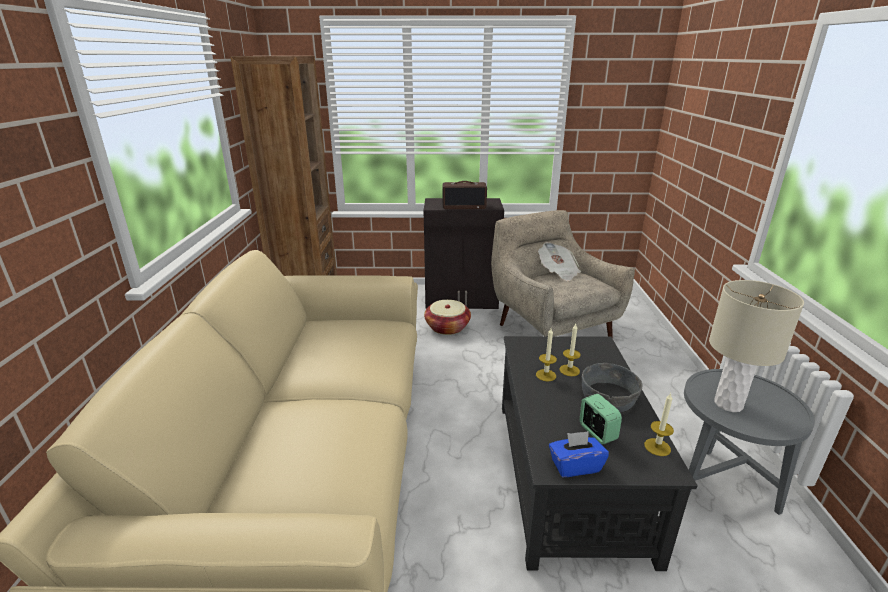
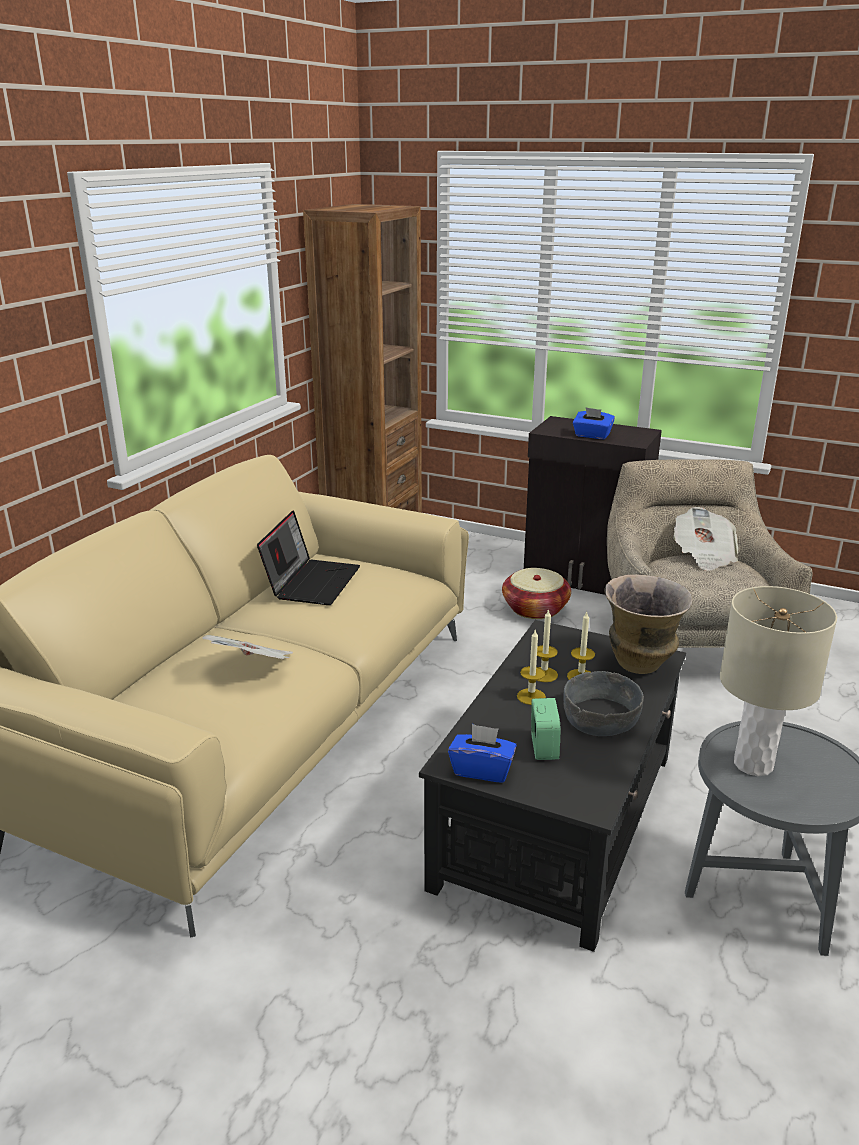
camera: 25 degrees right, 0 degrees up
(324, 344) = (312, 582): none -> laptop
(330, 431) = (253, 667): none -> newspaper
(464, 206) = (592, 435): radio -> blue tissue box
(595, 352) = (640, 665): none -> vase
(657, 447) = (604, 782): candle -> candle (531, 696)

